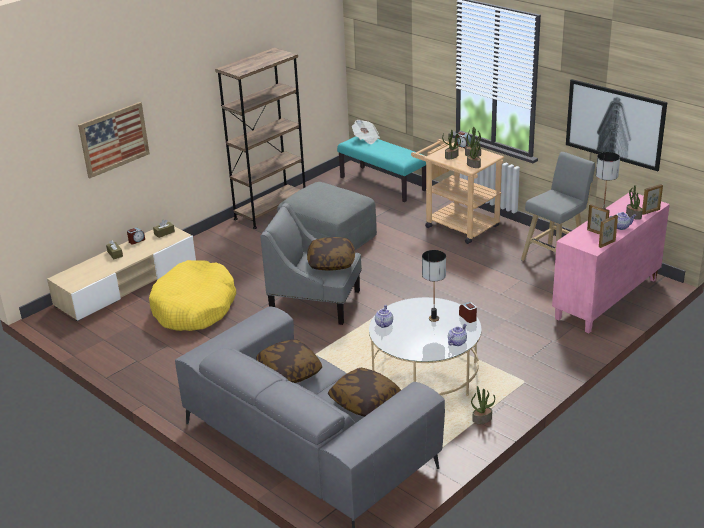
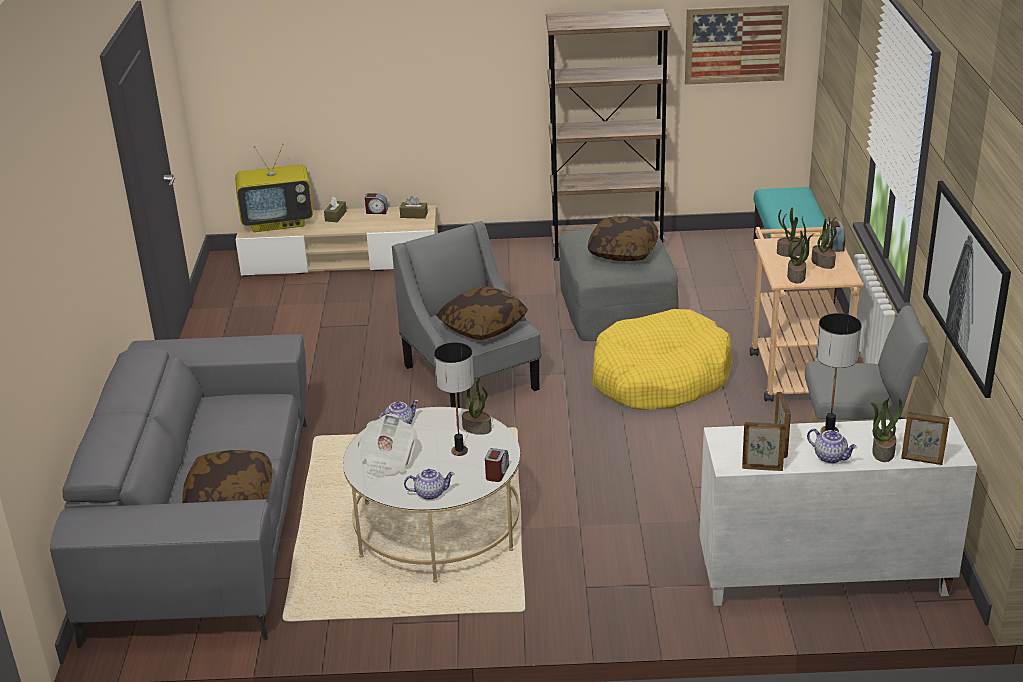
camera: 45 degrees right, 0 degrees up
(83, 273) = (278, 222): none -> television
(114, 139) = (366, 67): picture -> picture (735, 44)
(194, 307) = (354, 317): yellow dog bed -> yellow dog bed (659, 378)
(289, 372) = (229, 421): pillow -> pillow (623, 251)
(366, 139) = (796, 195): newspaper -> newspaper (387, 461)
(482, 419) = (402, 619): potted plant -> potted plant (477, 428)
(607, 299) = (822, 578): pink cabinet -> white cabinet

